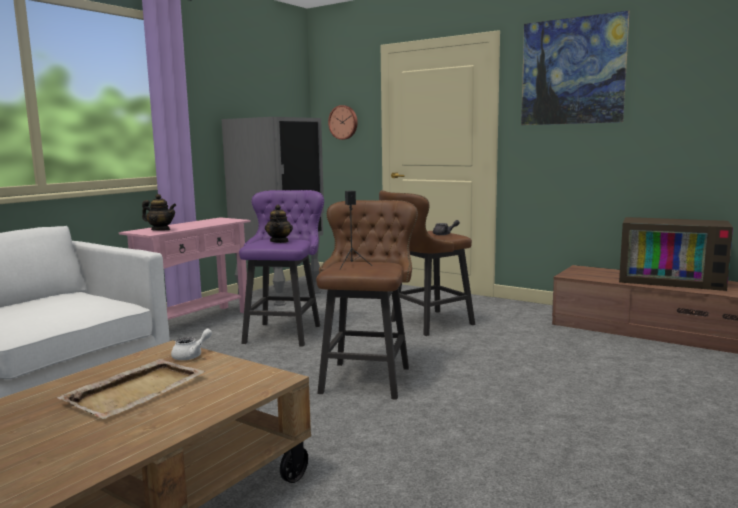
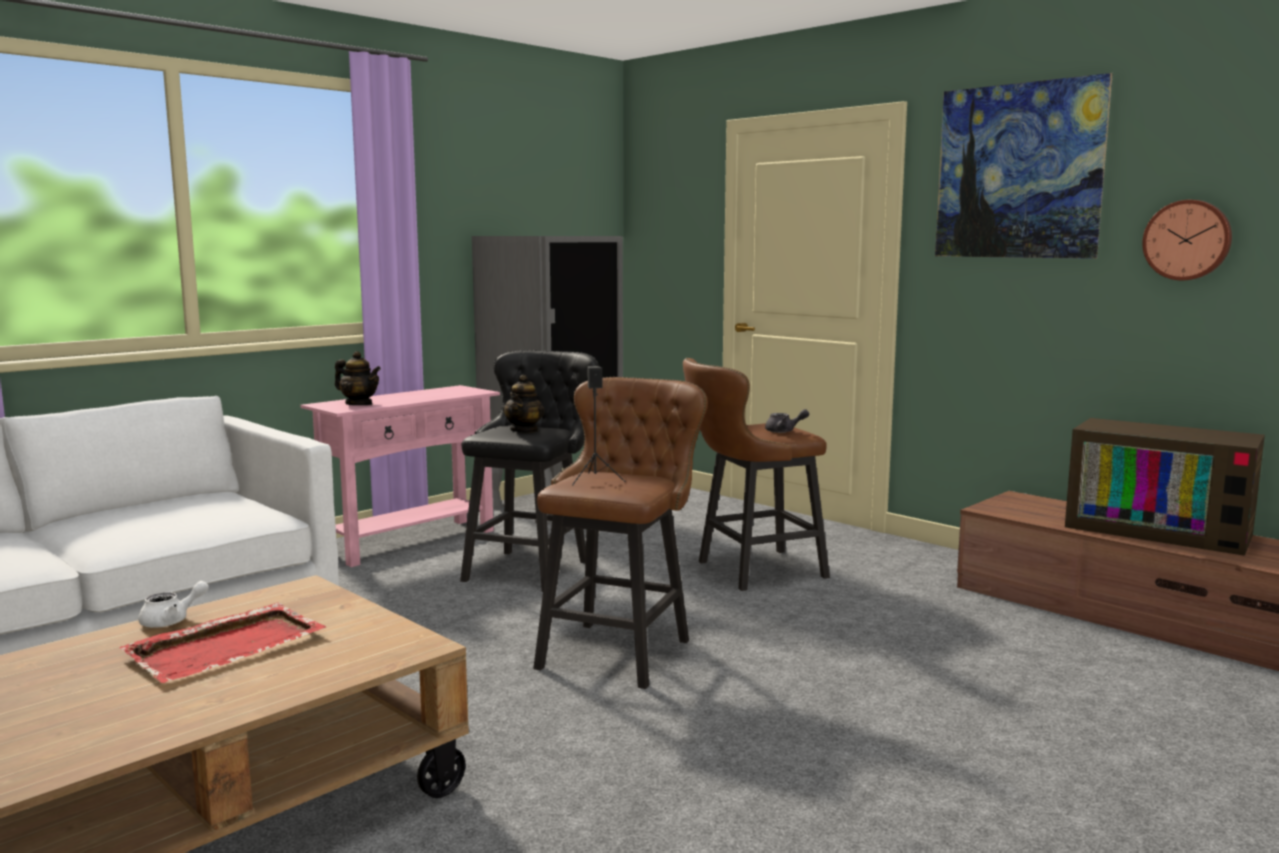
camera: 10 degrees right, 0 degrees up
(137, 390) = (228, 646): beige tray -> red tray
(191, 356) = (327, 601): white teapot -> white teapot (172, 621)
(285, 331) = (533, 566): purple stool -> black stool
(343, 122) = (670, 240): wall clock -> wall clock (1187, 240)

